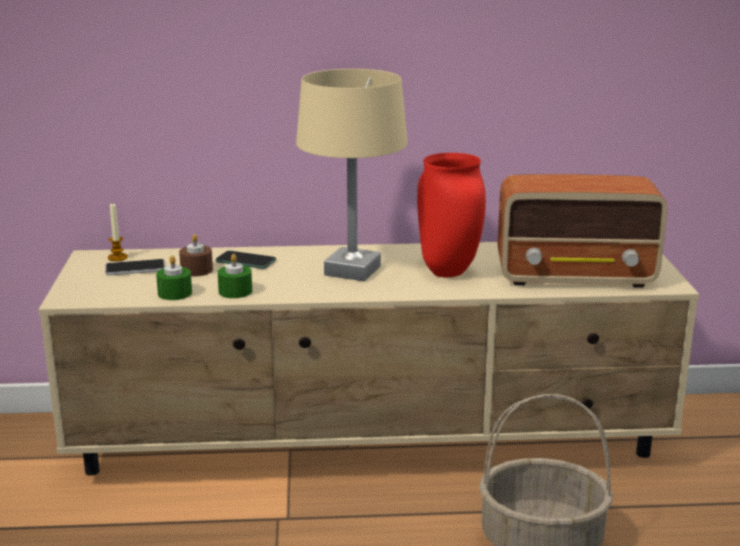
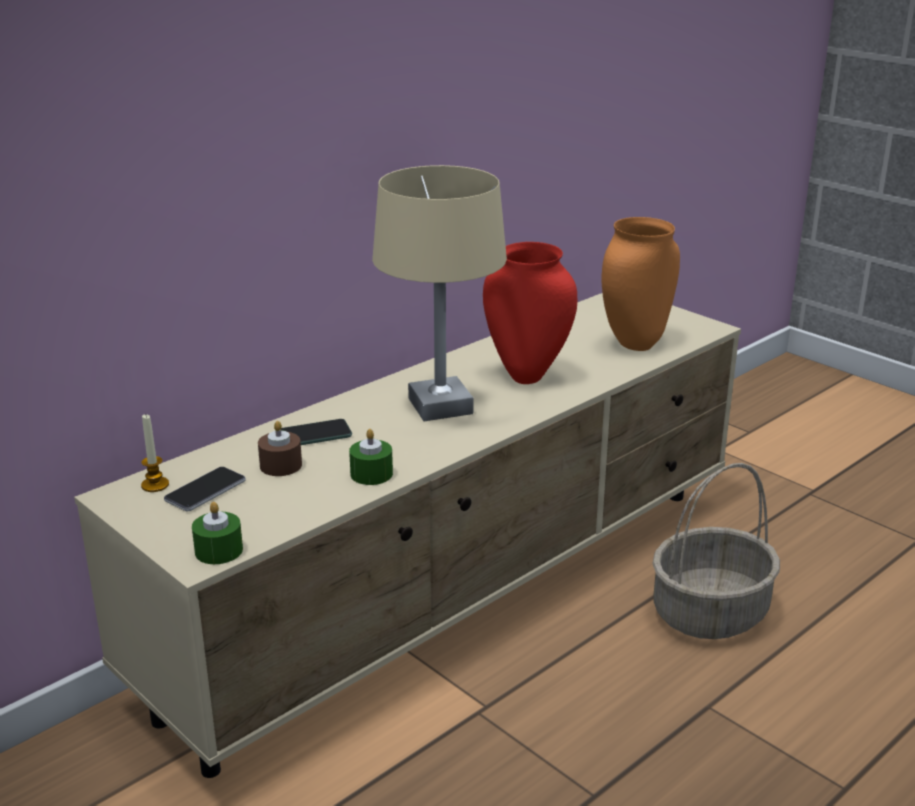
camera: 40 degrees left, 5 degrees up
(175, 293) = (311, 502): green candle -> green candle (219, 550)
(577, 277) = (634, 344): radio -> orange vase

